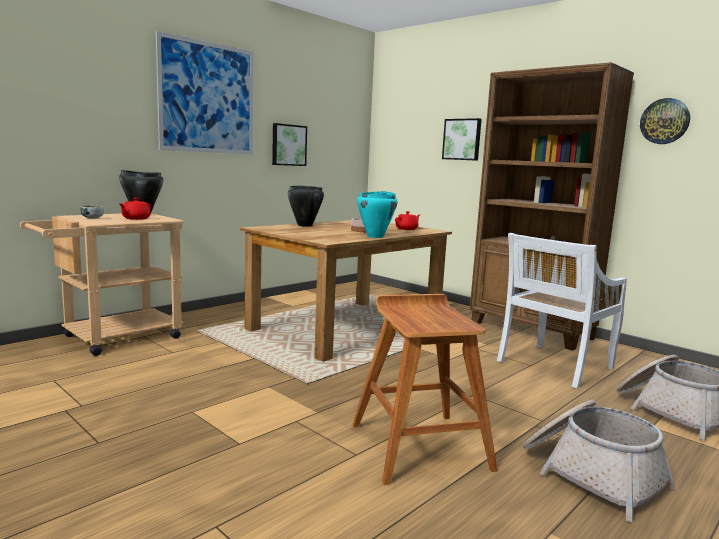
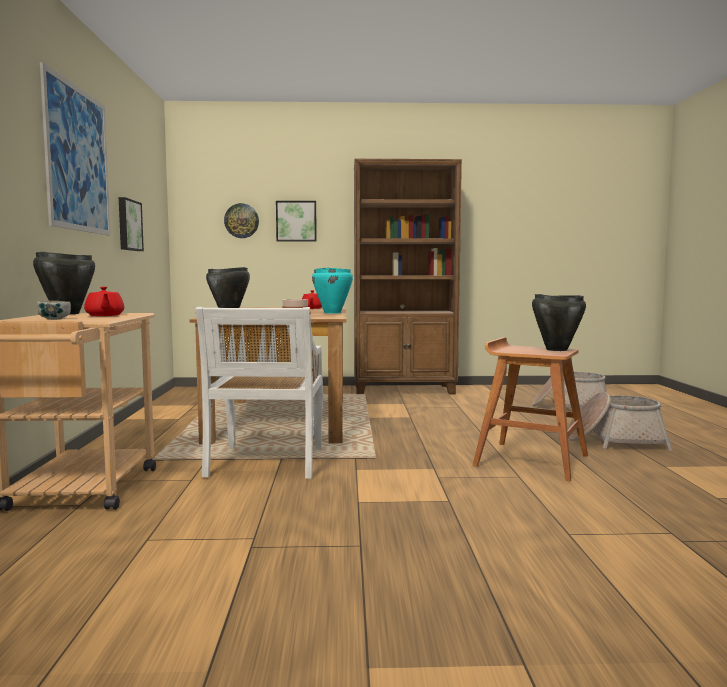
camera: 45 degrees left, 5 degrees down
(454, 323) = (556, 349): none -> black cooking pot
(554, 366) = (470, 404): white chair -> white chair (266, 463)
(664, 121) = (477, 206): wall clock -> wall clock (241, 221)

